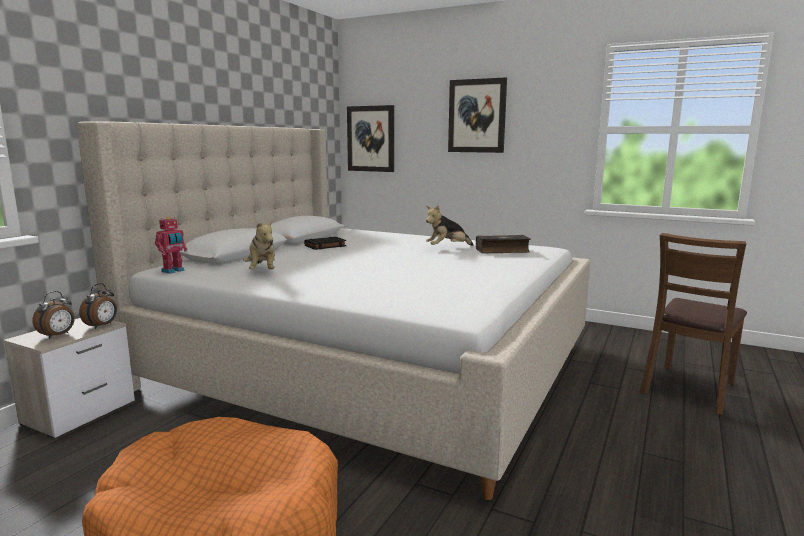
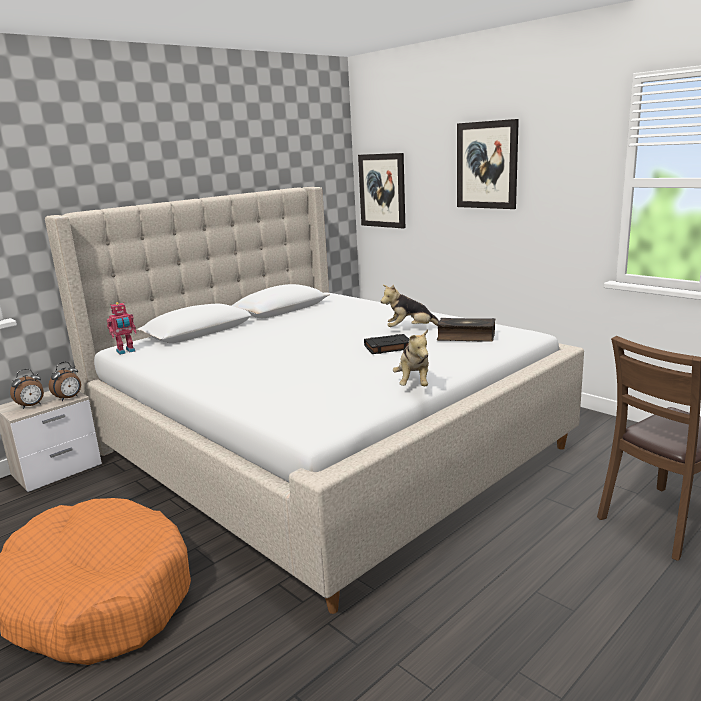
camera: 20 degrees right, 5 degrees up
(262, 271) = (197, 355): plush toy -> plush toy (414, 384)
(325, 246) = (289, 322): black book -> black book (387, 347)

